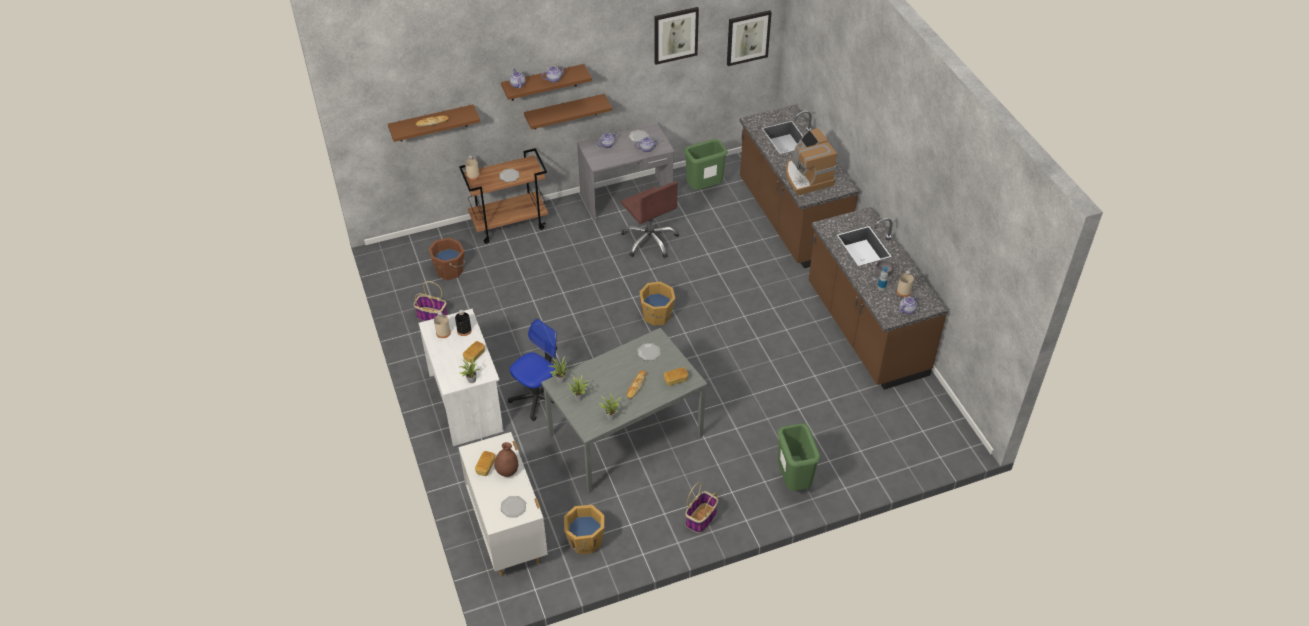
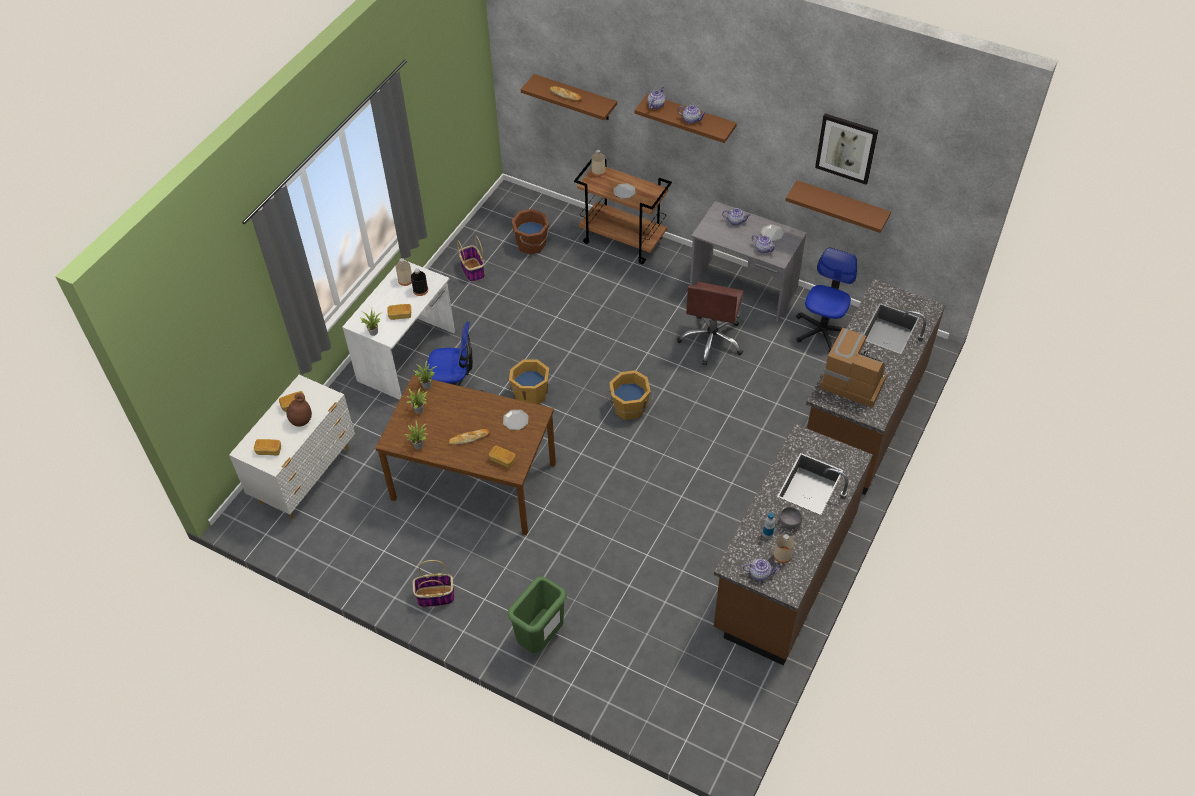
camera: 50 degrees right, 5 degrees up
(513, 507) = (269, 450): plate -> bread
(564, 112) = (709, 162): brown shelf -> brown shelf (841, 205)
(584, 541) = (340, 532): orange bucket -> orange bucket (530, 394)
(625, 436) = (472, 481): grey dining table -> brown dining table
(704, 188) = (822, 331): green trash can -> office chair
(748, 37) = (936, 199): picture -> none
(806, 177) = (852, 379): coffee machine -> coffee machine turned 90 degrees clockwise

